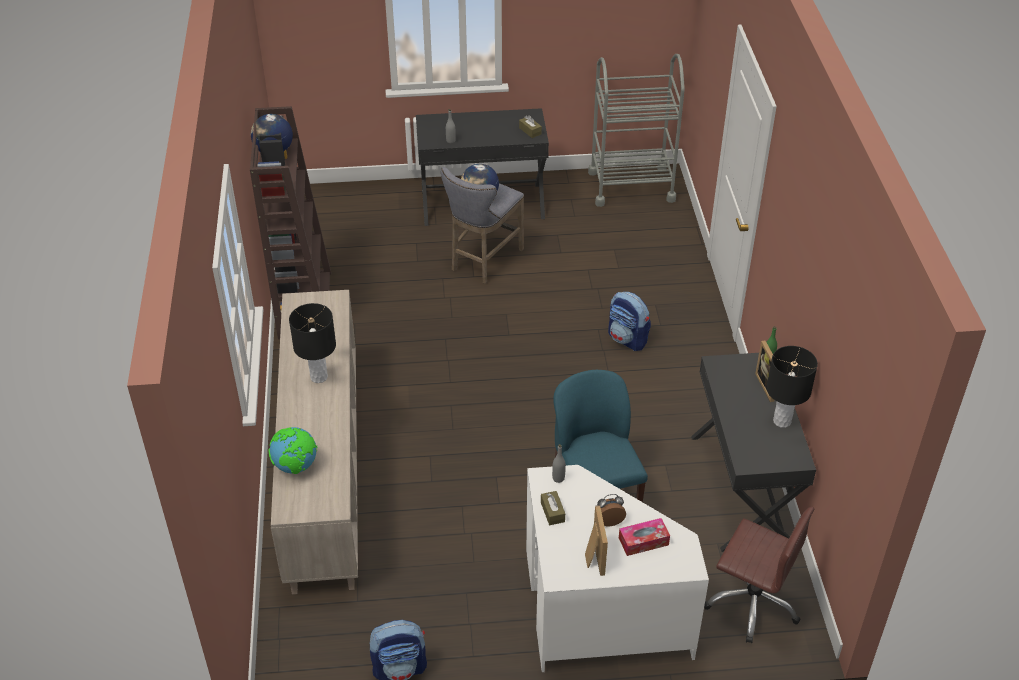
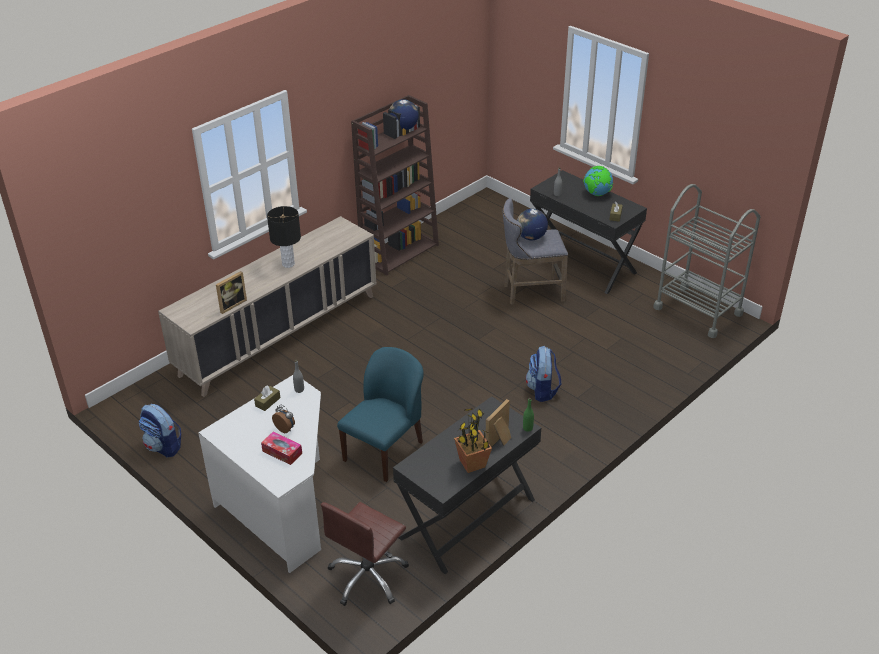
camera: 50 degrees right, 5 degrees down
(296, 466) = (210, 295): globe -> globe (597, 194)
(593, 557) = (247, 437): picture frame -> picture frame (231, 304)
(752, 602) = (368, 577): brown office chair -> brown office chair turned 45 degrees clockwise
(782, 421) = (472, 464): black table lamp -> potted plant

